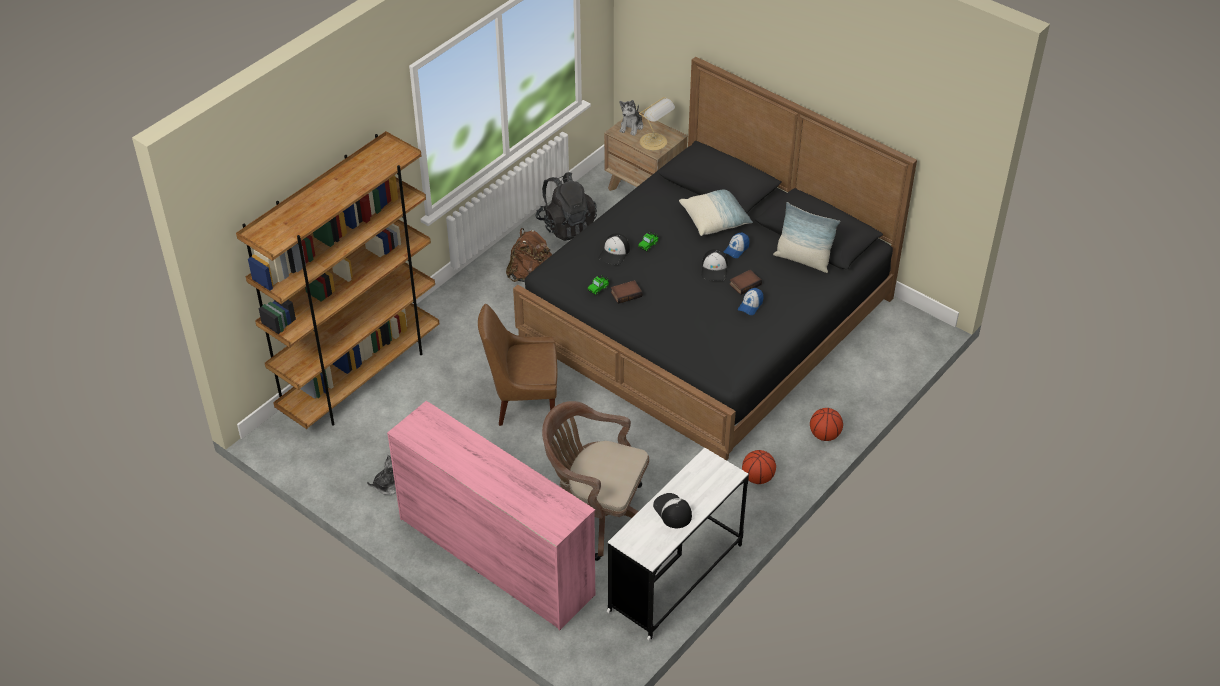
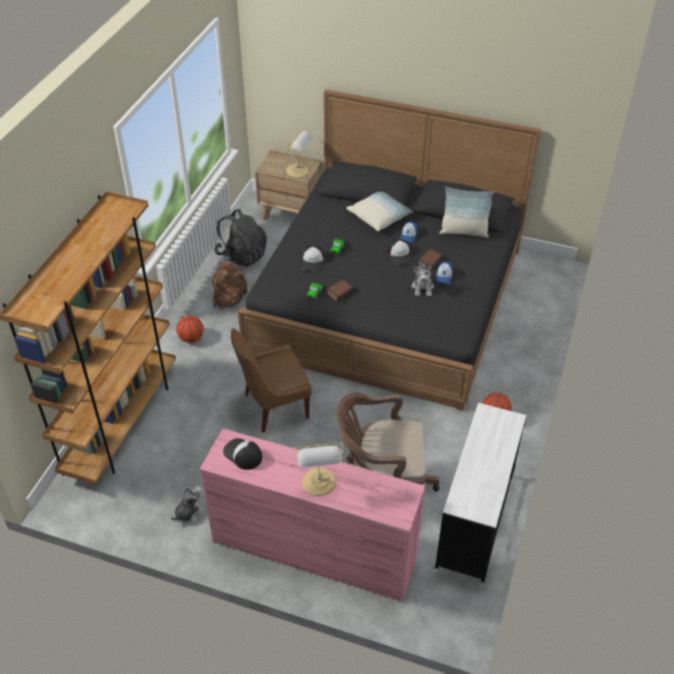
camera: 20 degrees left, 0 degrees up
(493, 478) = (319, 483): none -> table lamp
(631, 126) = (274, 163): plush toy -> plush toy (422, 287)
(672, 511) = (483, 467): cap -> cap (242, 454)
(825, 435) = (527, 368): basketball -> basketball (191, 338)

